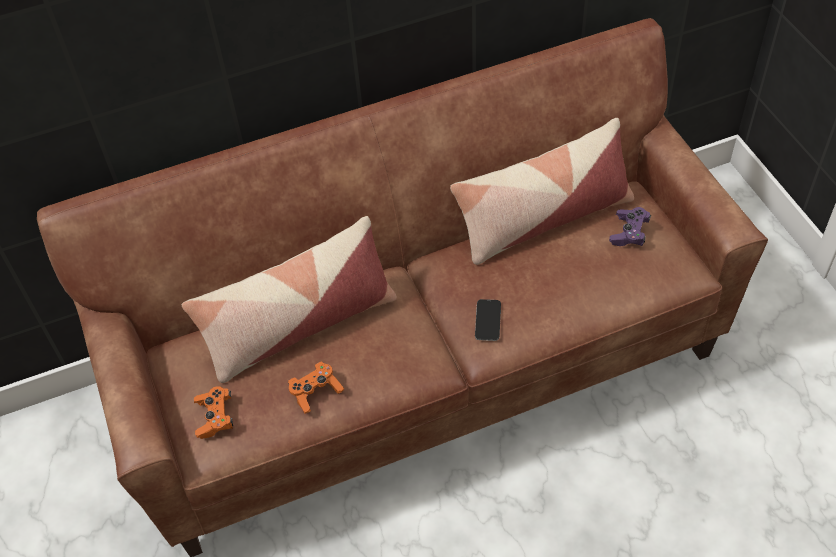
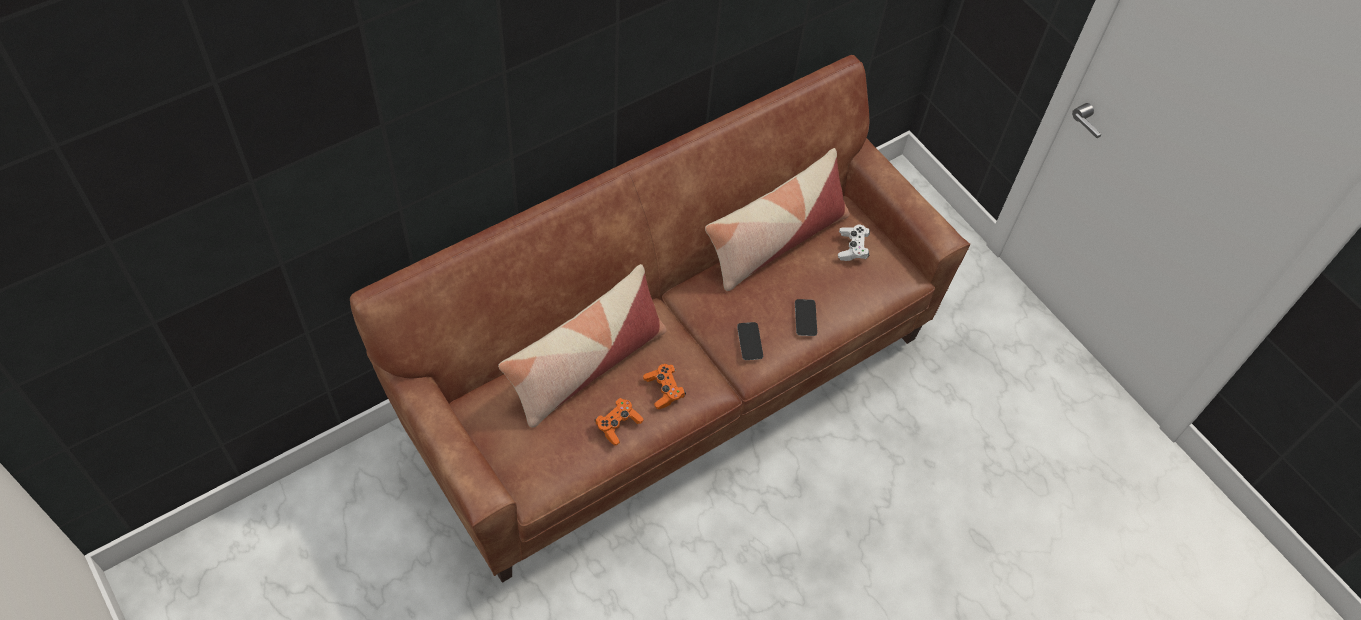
camera: 20 degrees left, 5 degrees up
(215, 417) = (535, 459): orange game controller -> orange game controller (664, 390)
(558, 302) = (805, 318): none -> phone
(629, 233) = (852, 247): purple game controller -> white game controller

